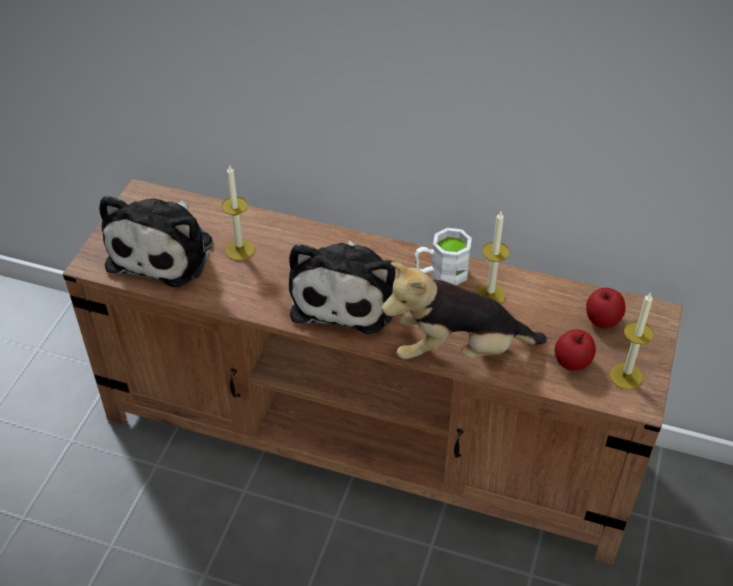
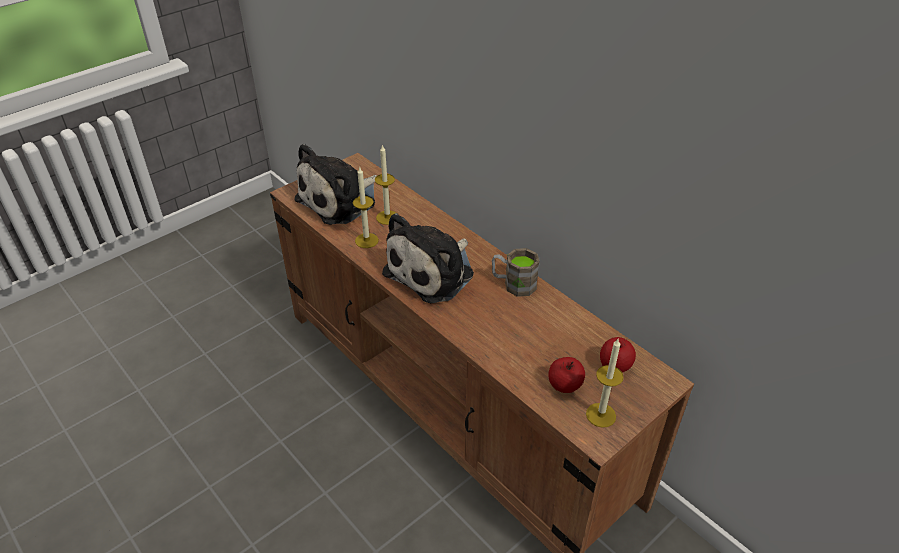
camera: 30 degrees right, 5 degrees down
(441, 273) = (513, 284): white mug -> brown mug
(458, 350) = (482, 340): plush toy -> none
(490, 296) = (538, 313): candle -> candle (366, 240)

